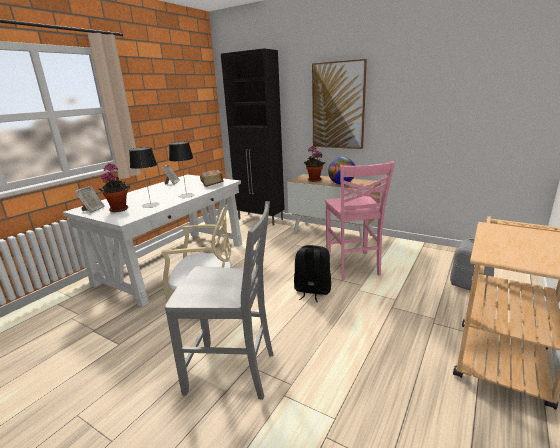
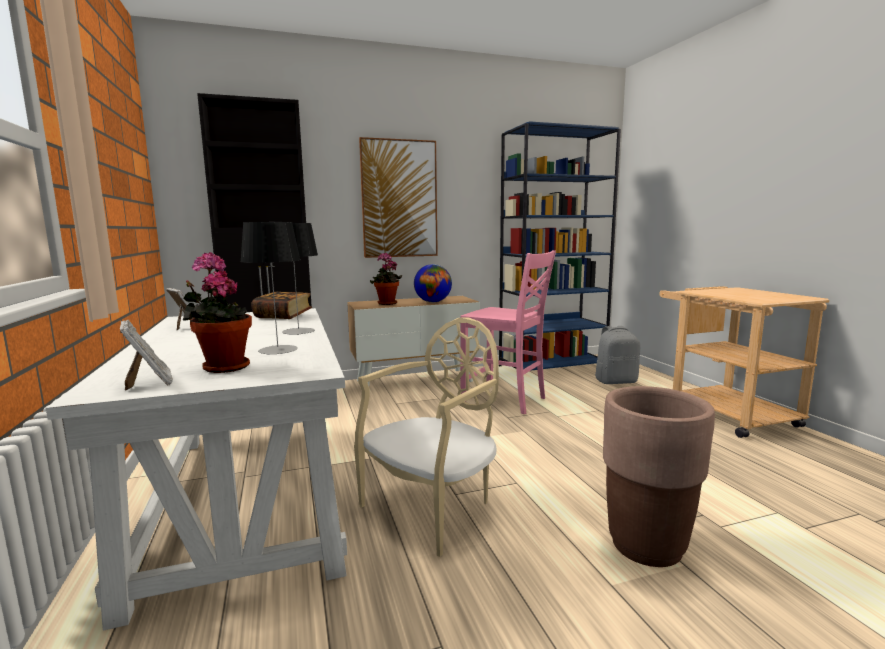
camera: 50 degrees left, 10 degrees down
(233, 372) = (647, 546): grey chair -> brown planter
(312, 291) = (523, 435): black backpack -> none
(444, 255) = (552, 367): none -> blue bookcase

